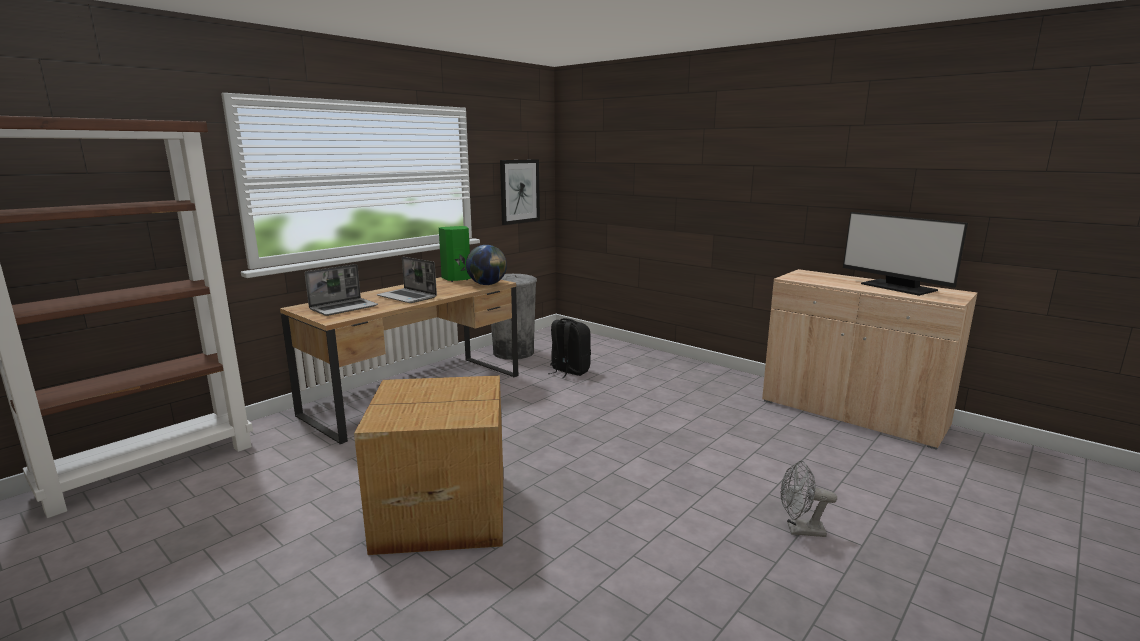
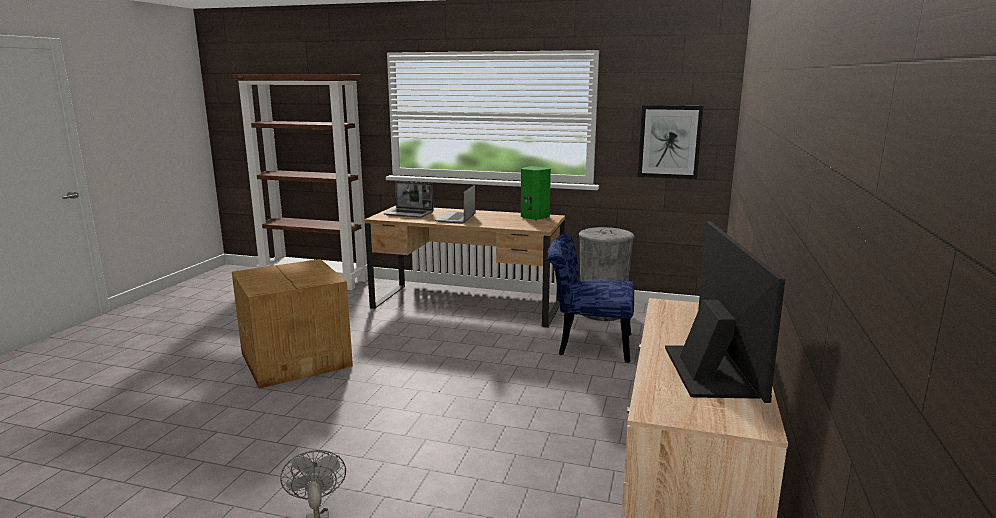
camera: 65 degrees right, 0 degrees up
(487, 284) = (528, 226): globe -> none
(569, 371) = (587, 344): black backpack -> blue chair
(897, 287) = (711, 371): monitor -> monitor turned 150 degrees clockwise

